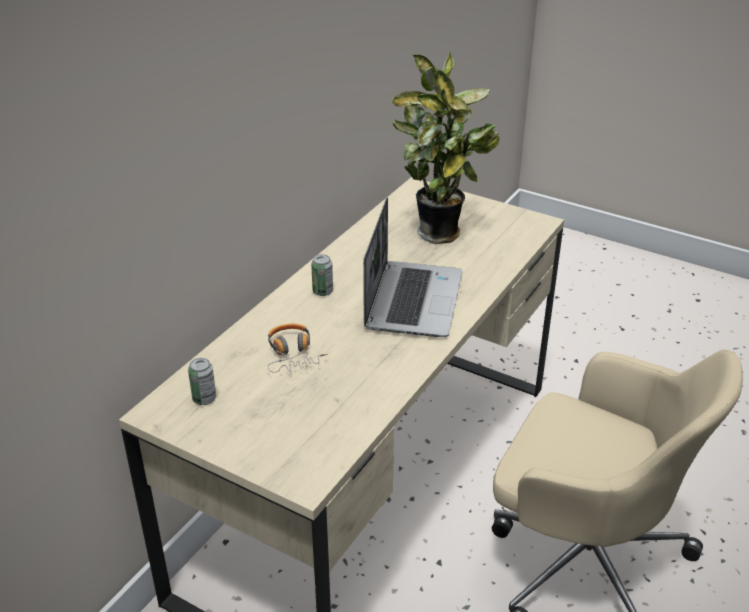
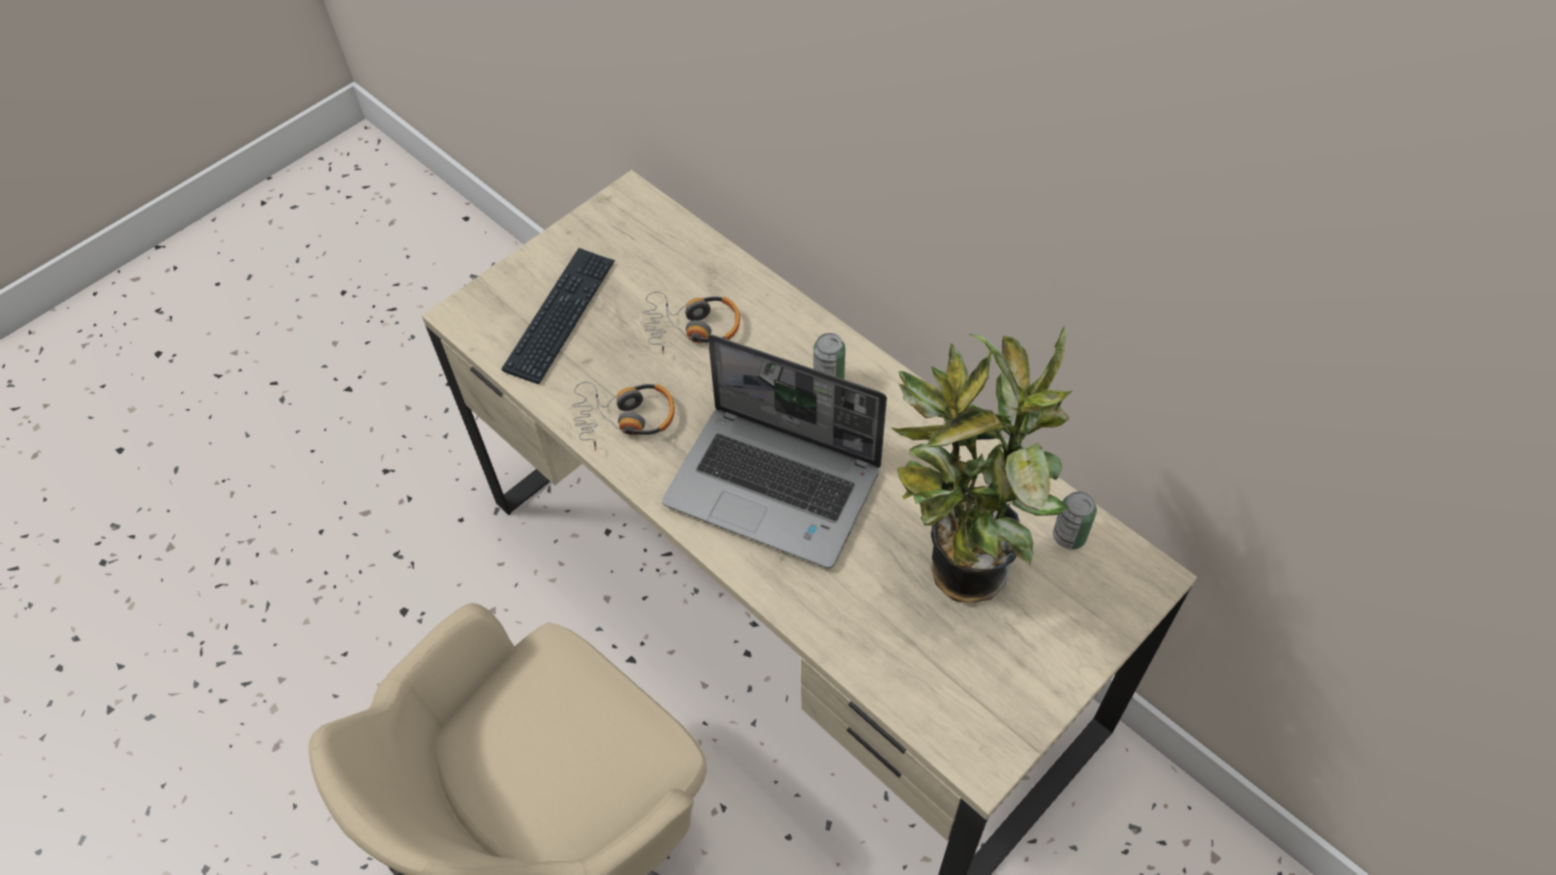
camera: 105 degrees right, 20 degrees up
(204, 399) = (636, 239): can -> can (1069, 536)
(295, 423) = (561, 316): none -> keyboard
(383, 370) = (625, 419): none -> headphones

